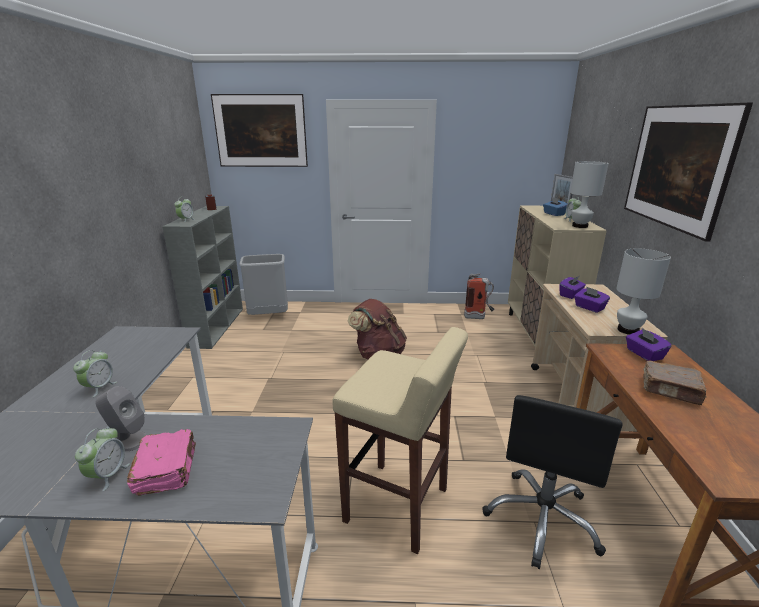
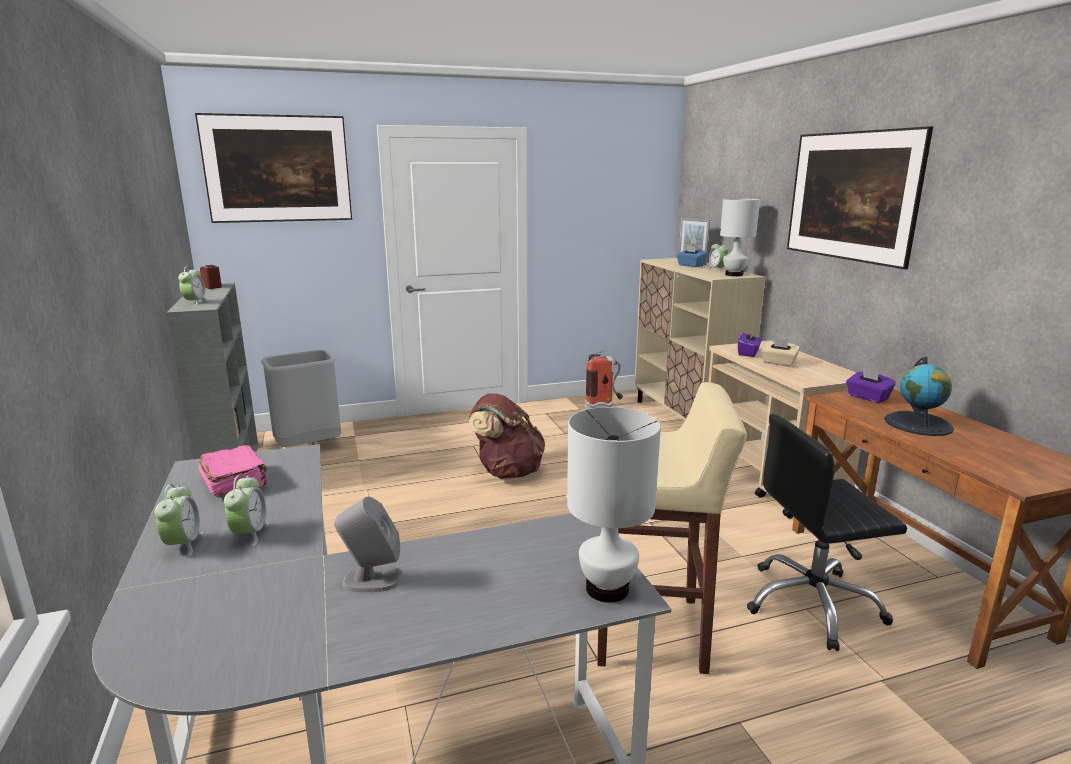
camera: 20 degrees left, 5 degrees down
(108, 475) = (394, 619): alarm clock -> alarm clock (183, 545)
(167, 470) = (471, 596): pink book -> pink book (235, 482)
(542, 519) = (812, 604): black office chair -> black office chair turned 75 degrees clockwise
(589, 308) = (778, 363): purple tissue box -> beige tissue box
(627, 330) = (834, 378): white table lamp -> white table lamp (606, 589)
(671, 391) = (918, 424): brown book -> globe

